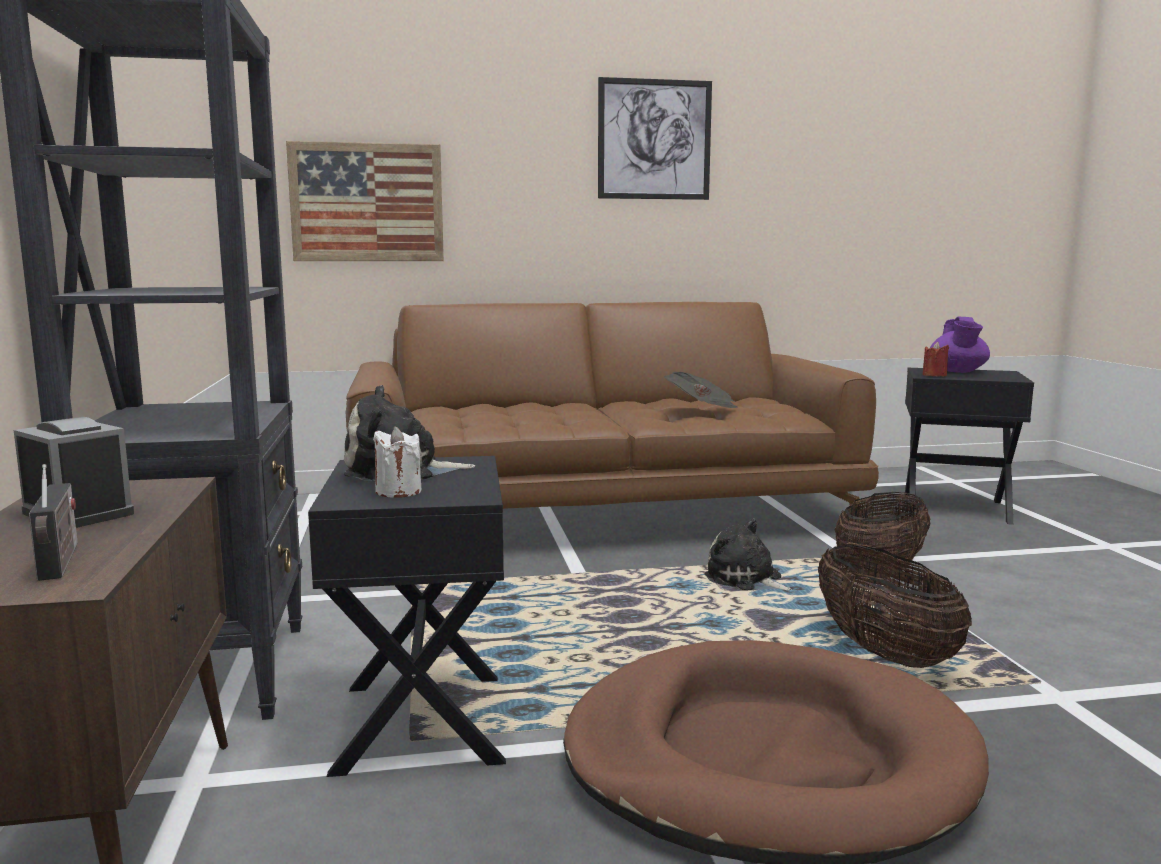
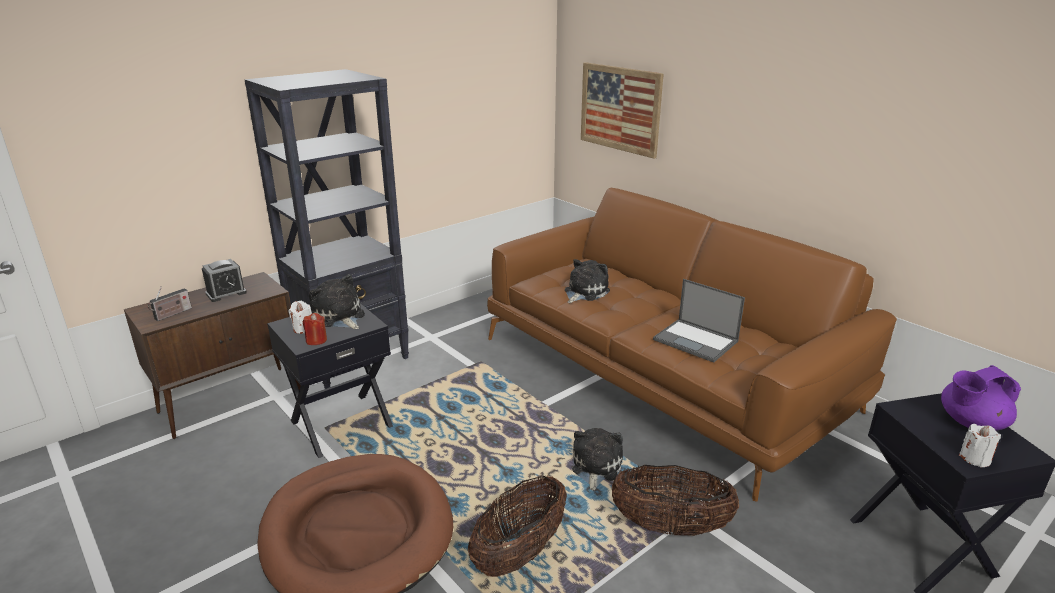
camera: 60 degrees right, 15 degrees up
(78, 513) = (226, 293): alarm clock -> alarm clock turned 45 degrees clockwise
(512, 419) = (584, 292): none -> plush toy
(654, 140) = (820, 87): picture -> none
(703, 411) = (696, 341): newspaper -> laptop
(934, 375) = (913, 412): red candle -> red candle (316, 340)
(1008, 377) = (975, 458): none -> white candle

